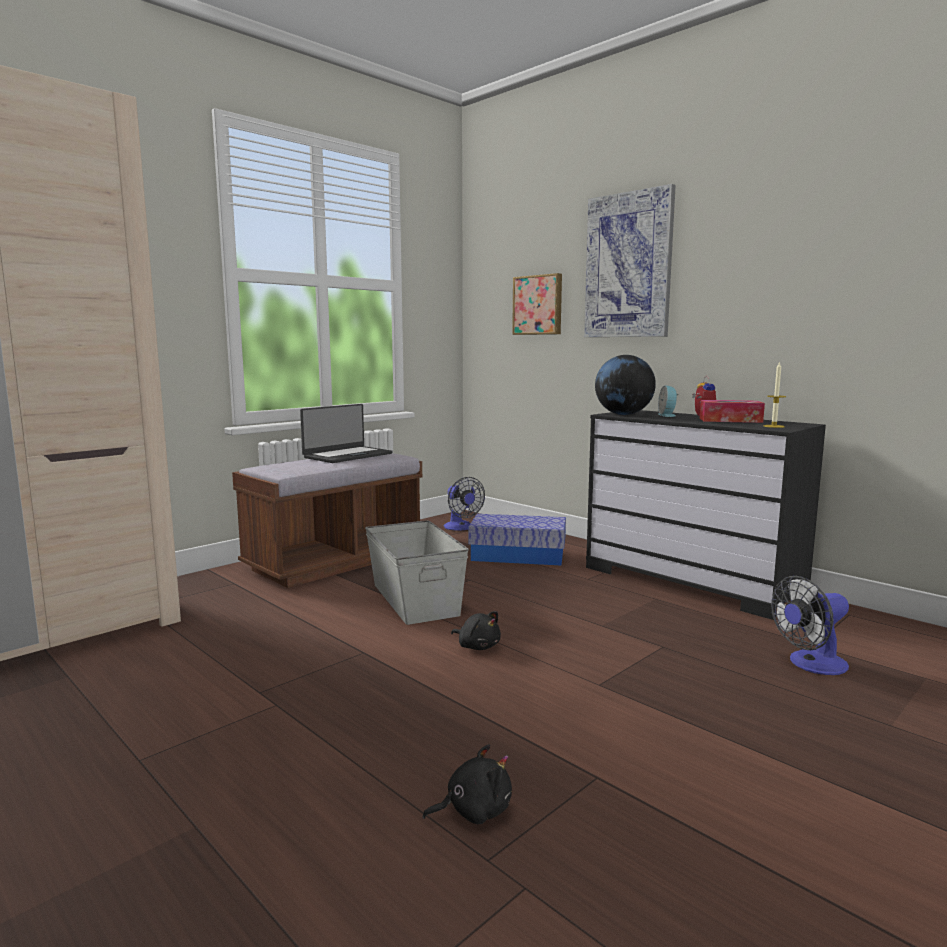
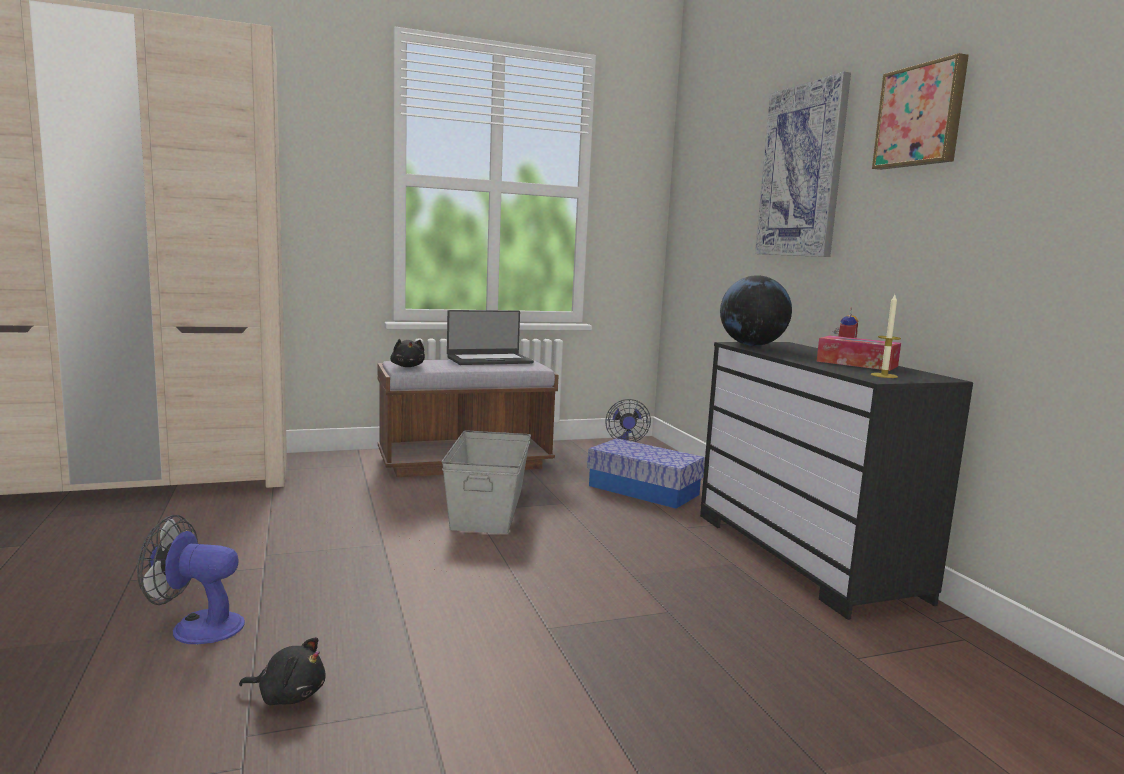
camera: 25 degrees right, 0 degrees up
(477, 646) = (484, 564): black plush toy -> black plush toy (407, 366)
(538, 305) = (724, 216): picture -> picture (921, 116)
(667, 415) = (802, 351): alarm clock -> none
(811, 664) = (820, 677): fan -> fan (196, 627)

